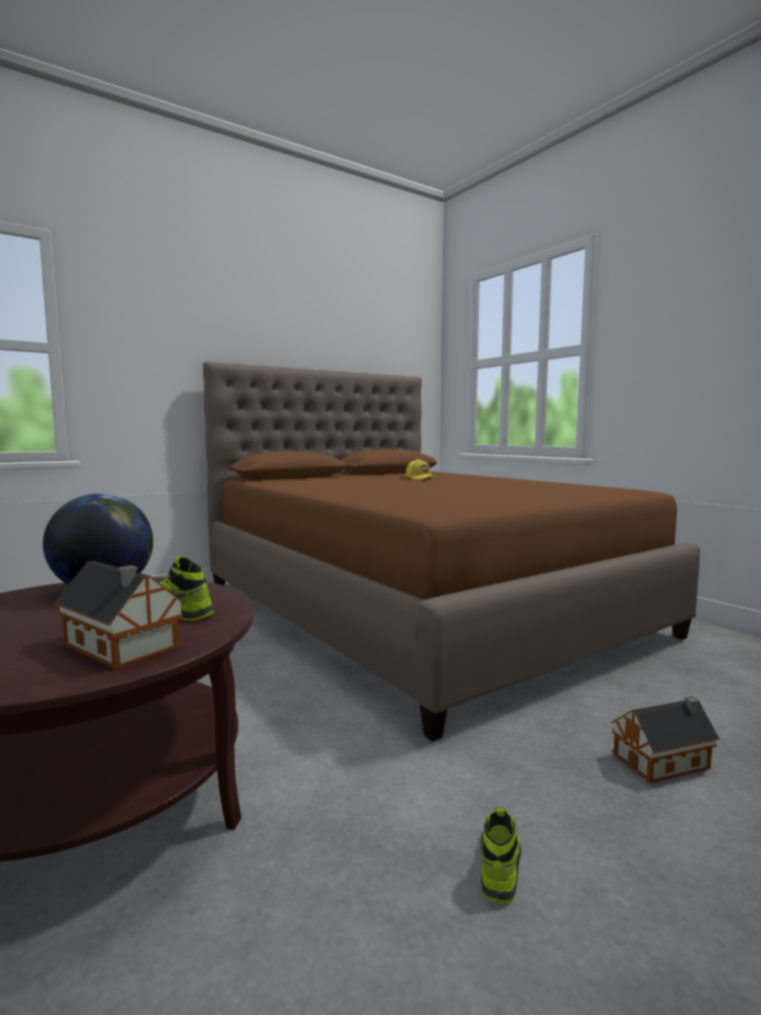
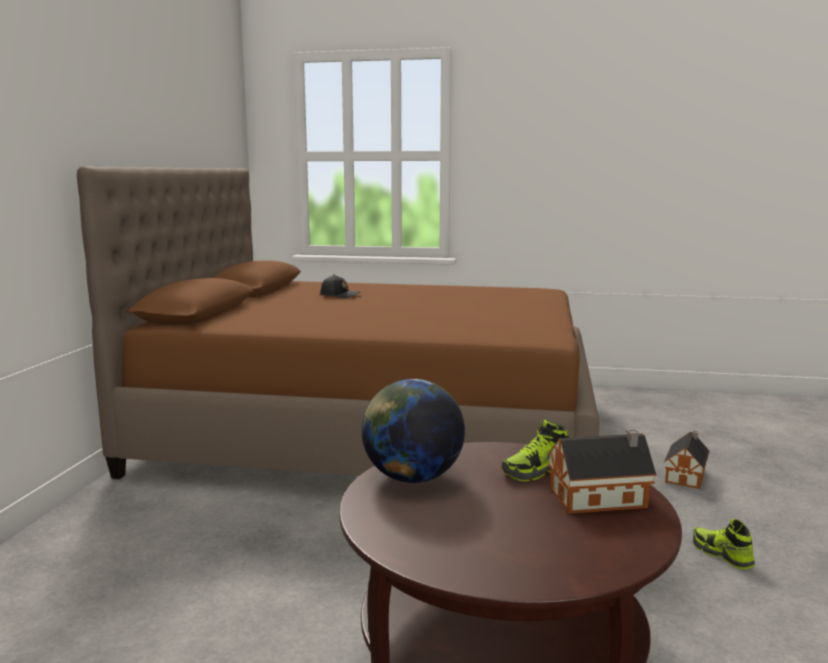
camera: 45 degrees left, 5 degrees up
(421, 478) = (340, 295): yellow cap -> black cap

